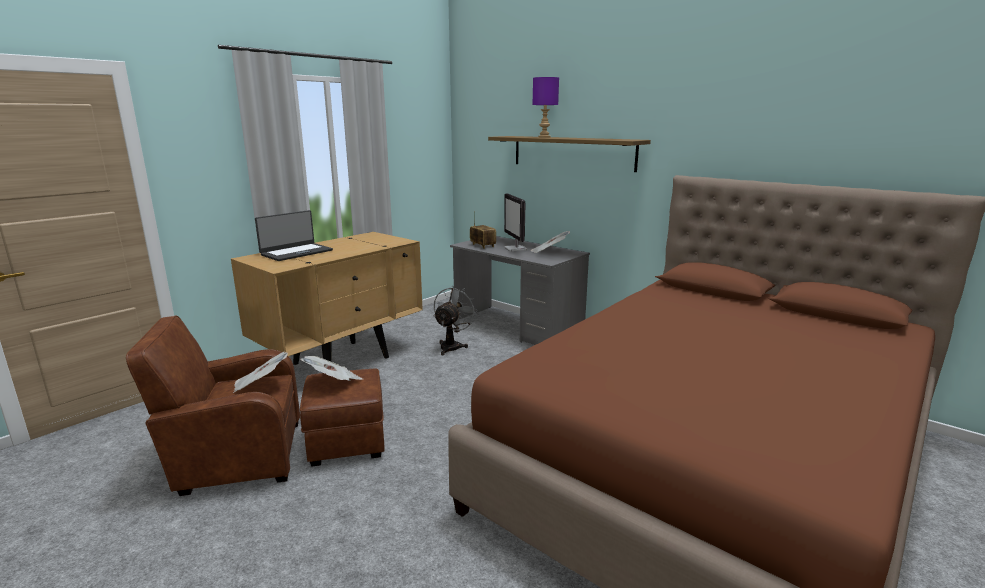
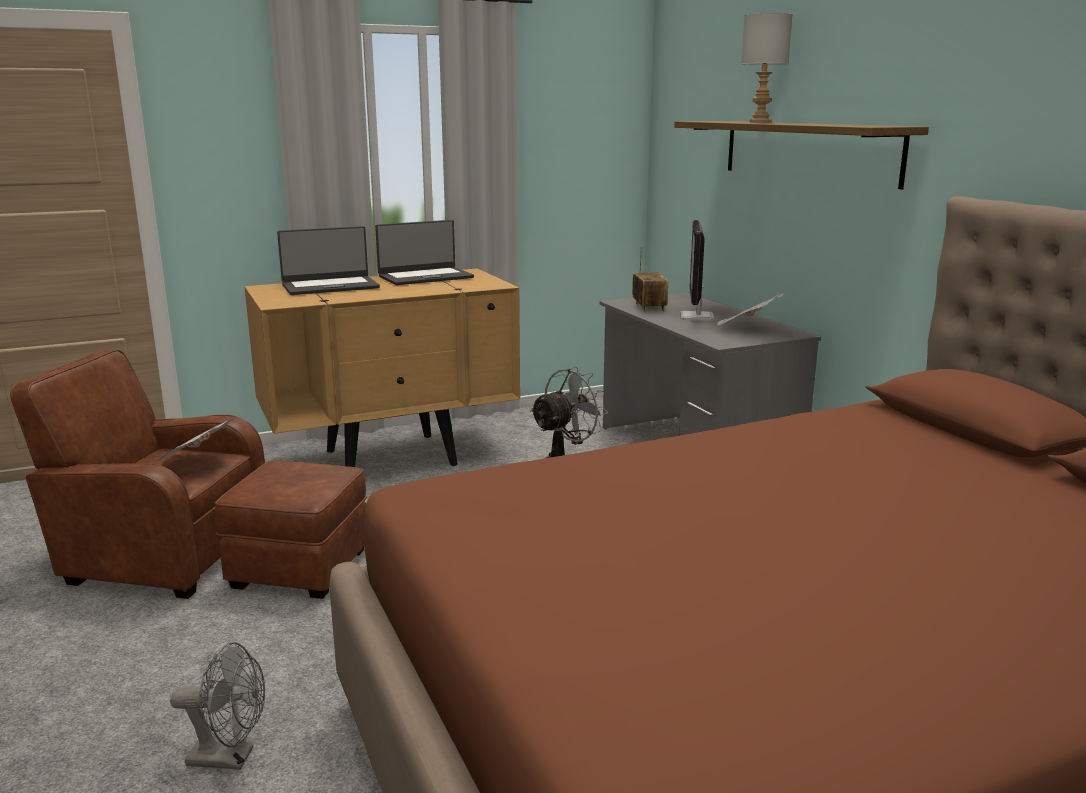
camera: 25 degrees right, 0 degrees up
(334, 382) = (286, 475): newspaper -> none
(350, 240) = (425, 277): none -> laptop
(415, 569) = (230, 757): none -> grey fan
(544, 137) = (761, 122): purple table lamp -> grey table lamp

